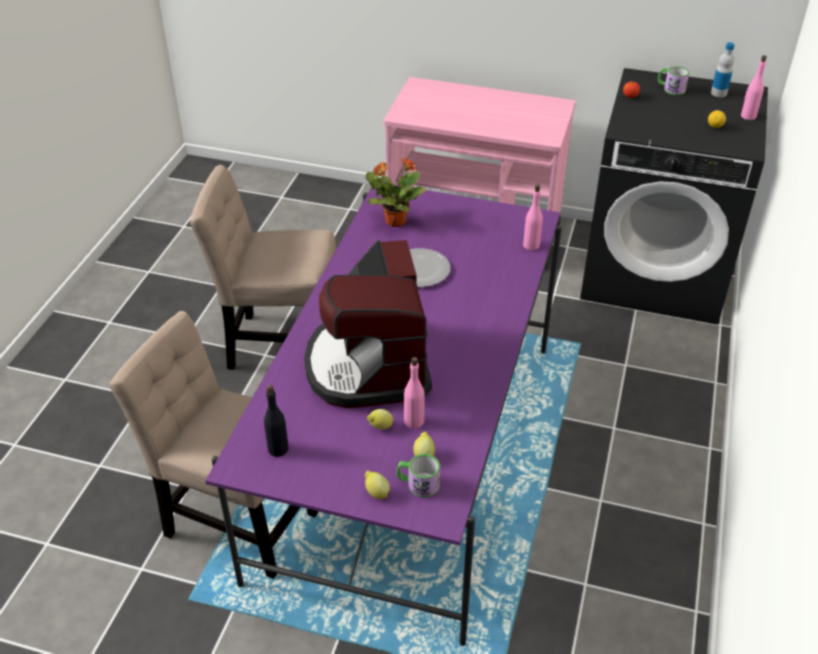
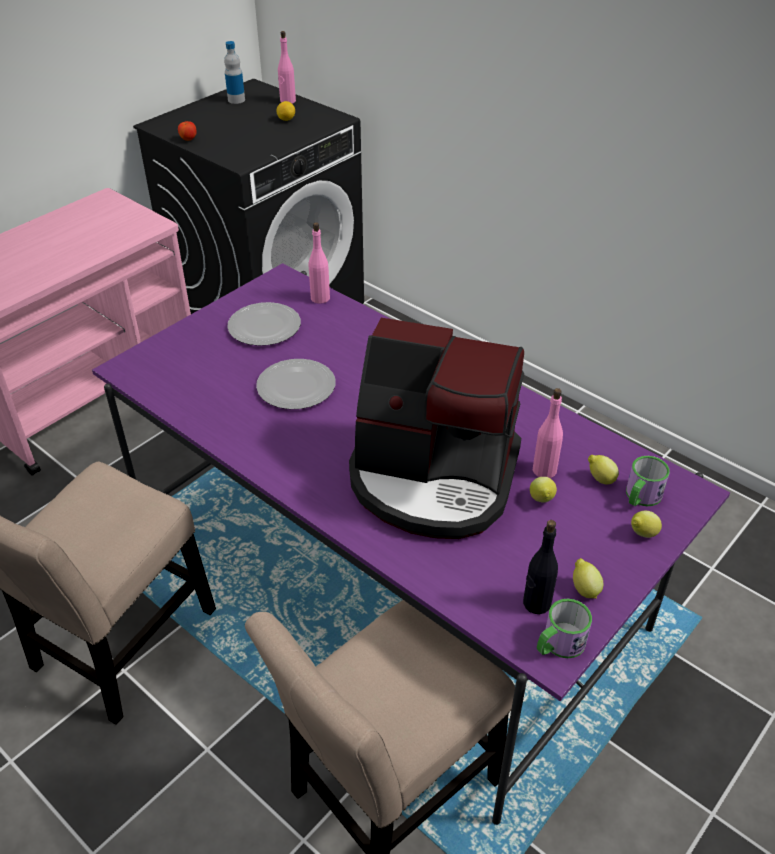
camera: 65 degrees left, 0 degrees up
(303, 471) = (584, 589): none -> lemon
(394, 221) = (188, 377): potted plant -> none
(475, 232) = (265, 326): none -> plate
(670, 89) = (200, 117): mug -> mug (558, 644)

